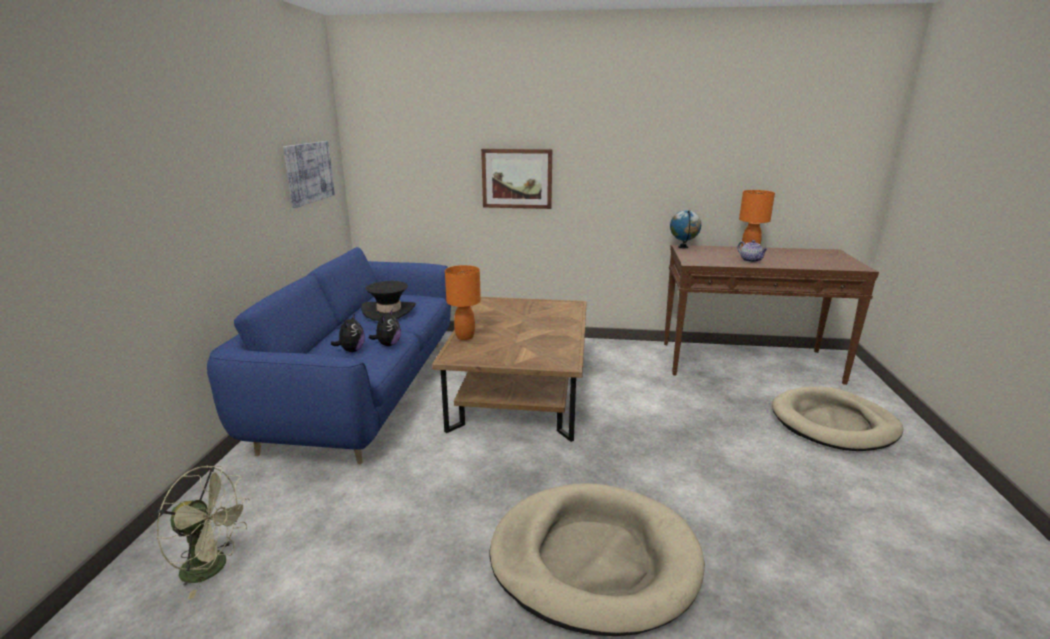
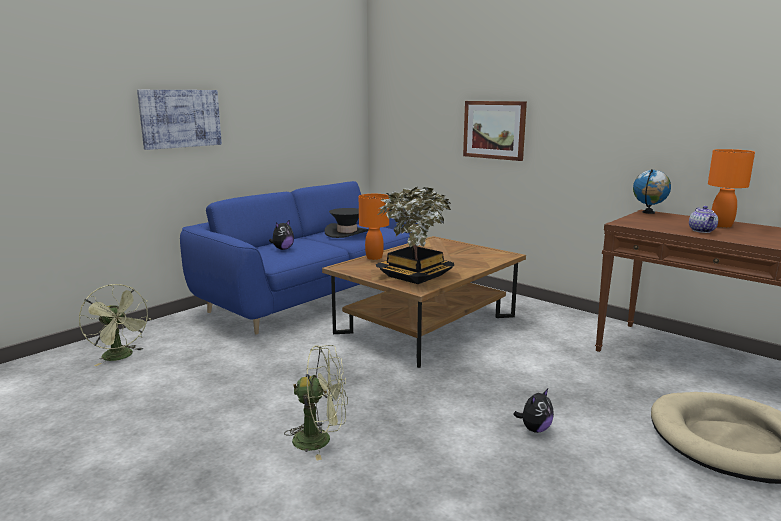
camera: 35 degrees right, 5 degrees down
(309, 172) = (322, 116): picture -> picture (180, 118)
(388, 344) = (313, 251): plush toy -> plush toy (534, 429)
(537, 349) = (415, 275): none -> potted plant
(593, 560) = (320, 440): beige dog bed -> green fan

